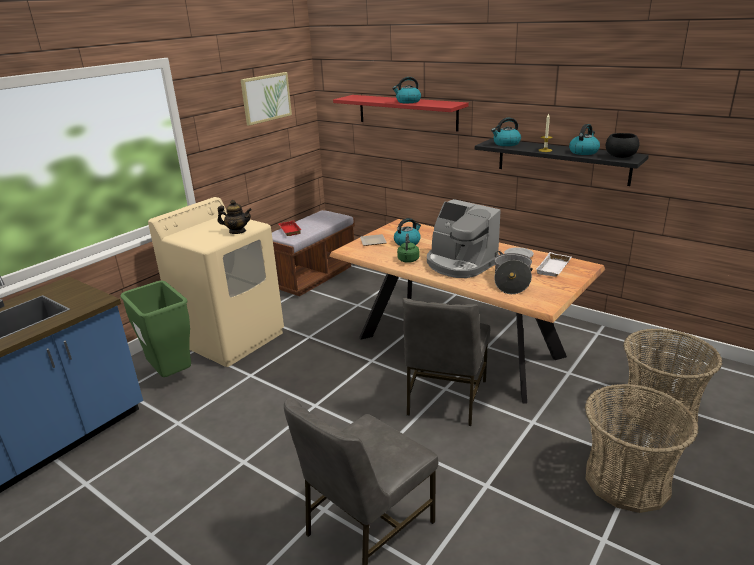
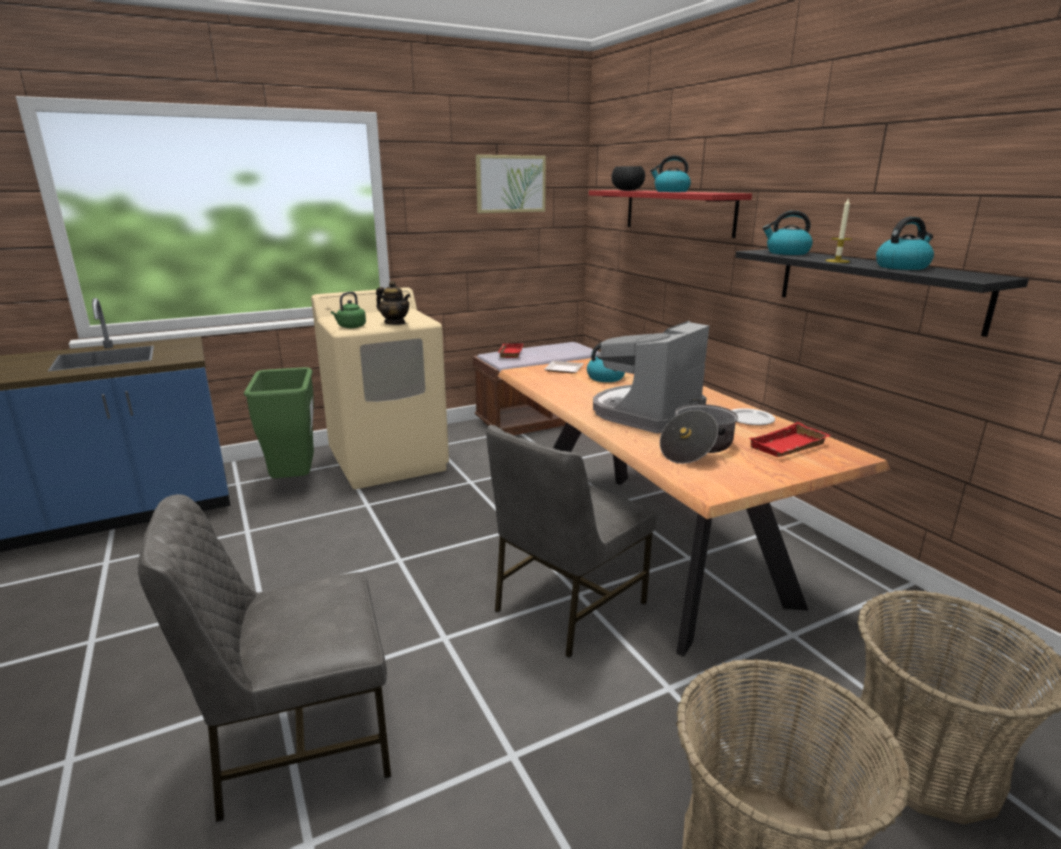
camera: 25 degrees right, 5 degrees down
(408, 260) = (580, 395): green kettle -> green kettle (350, 327)
(460, 264) = (646, 412): coffee machine -> coffee machine turned 60 degrees clockwise
(554, 268) = (789, 447): white tray -> red tray
(620, 156) = (963, 275): black bowl -> black bowl (627, 190)

